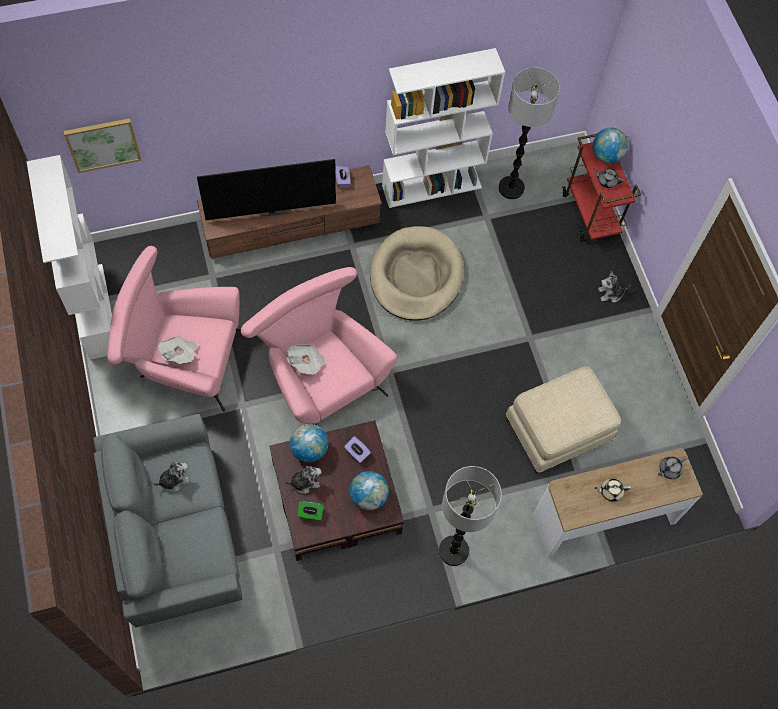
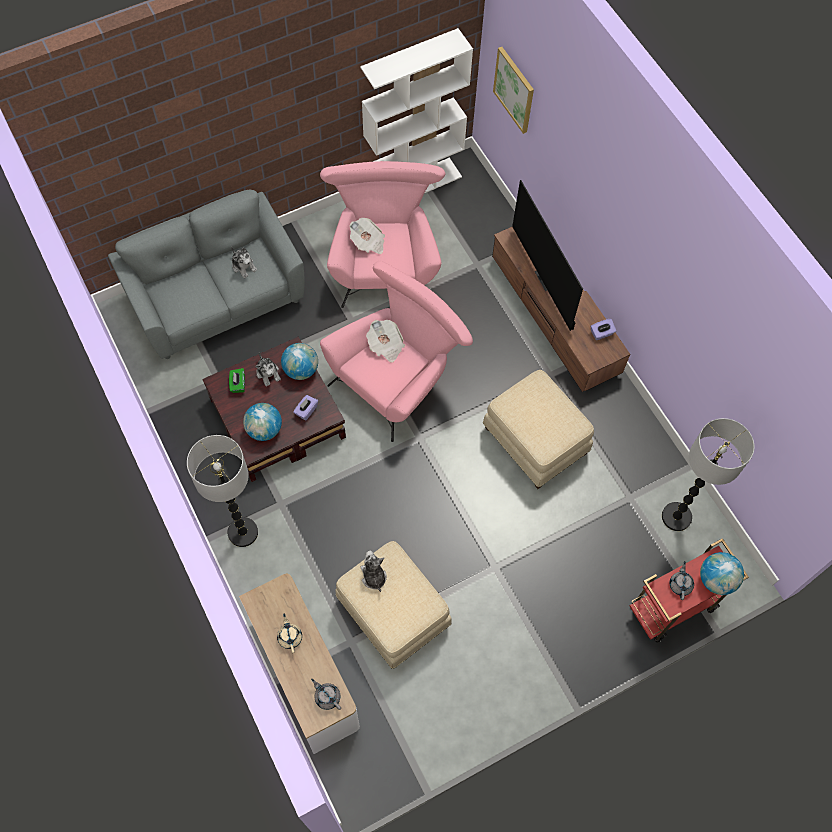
camera: 80 degrees right, 0 degrees up
(416, 276) = (534, 441): beige dog bed -> beige ottoman
(432, 186) = (648, 436): white bookcase -> none
(610, 293) = (576, 646): plush toy -> plush toy (373, 576)

